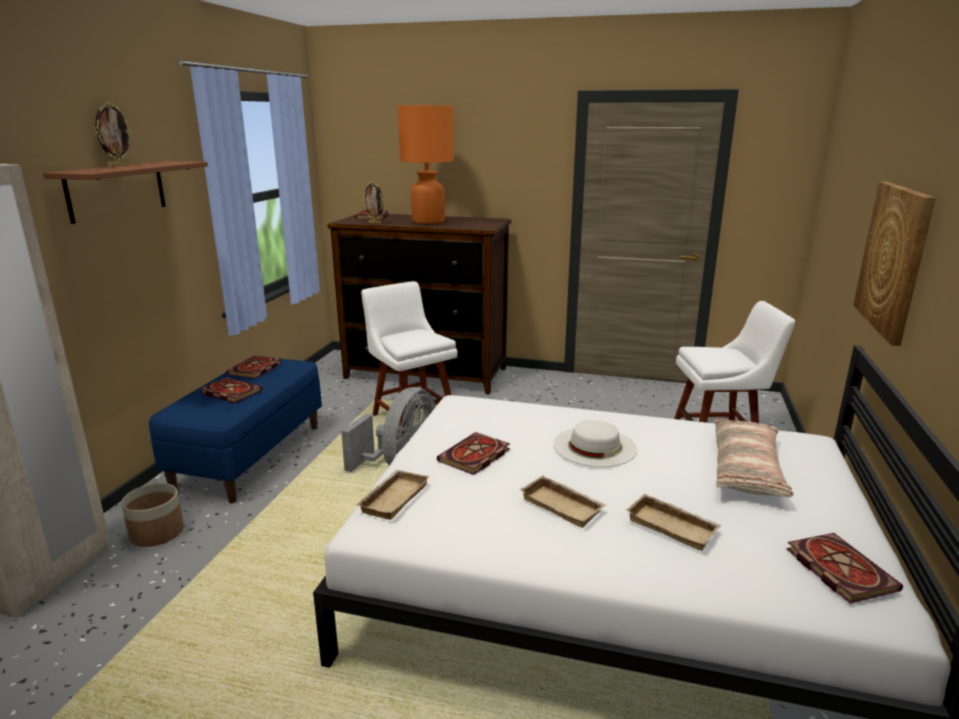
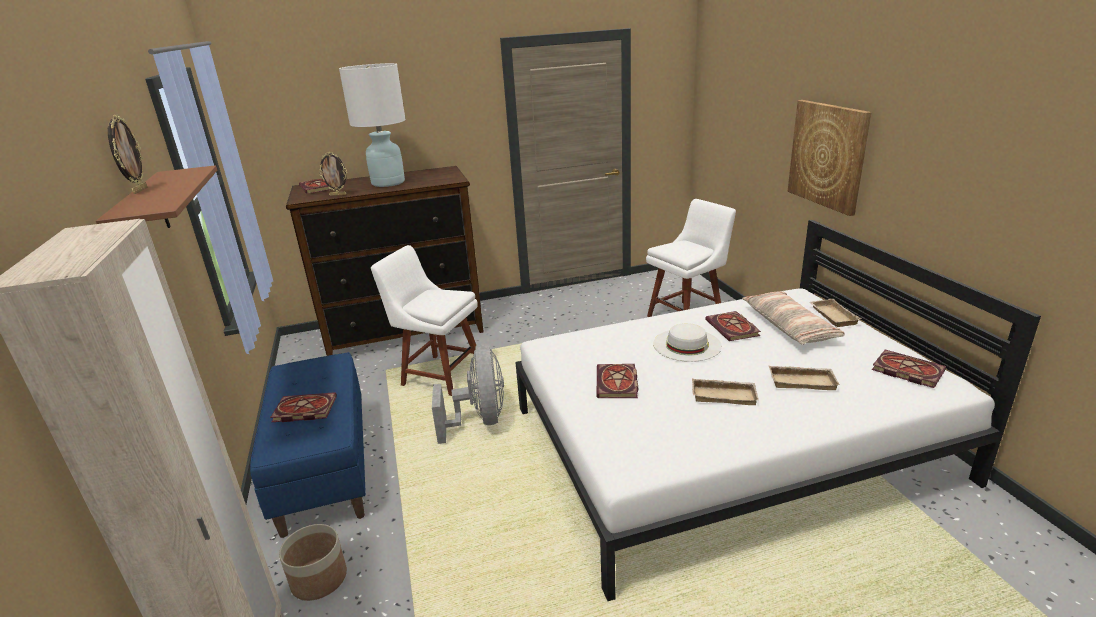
camera: 30 degrees left, 5 degrees up
(255, 369) = (296, 379): book -> book (734, 328)
(393, 498) = (605, 440): beige tray -> beige tray (831, 316)
(428, 221) = (388, 183): orange table lamp -> white table lamp

